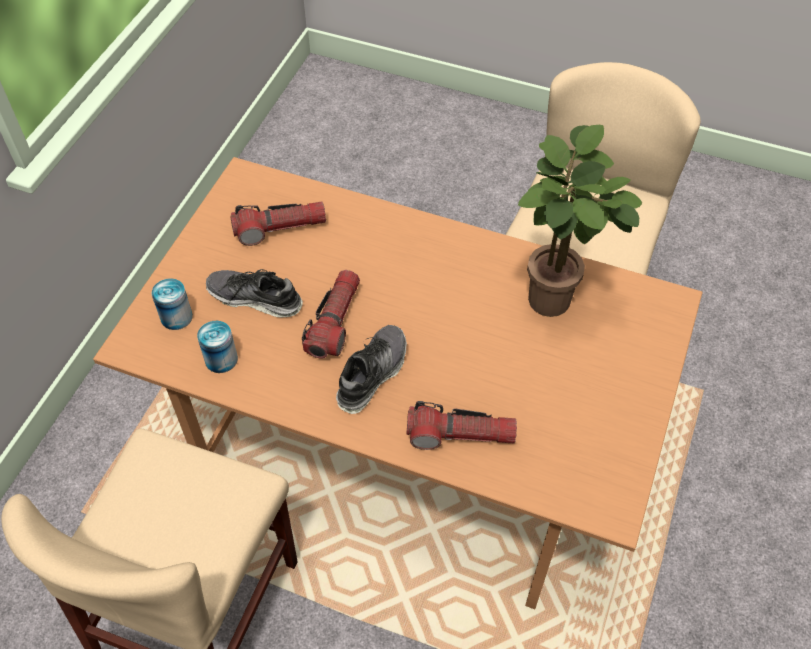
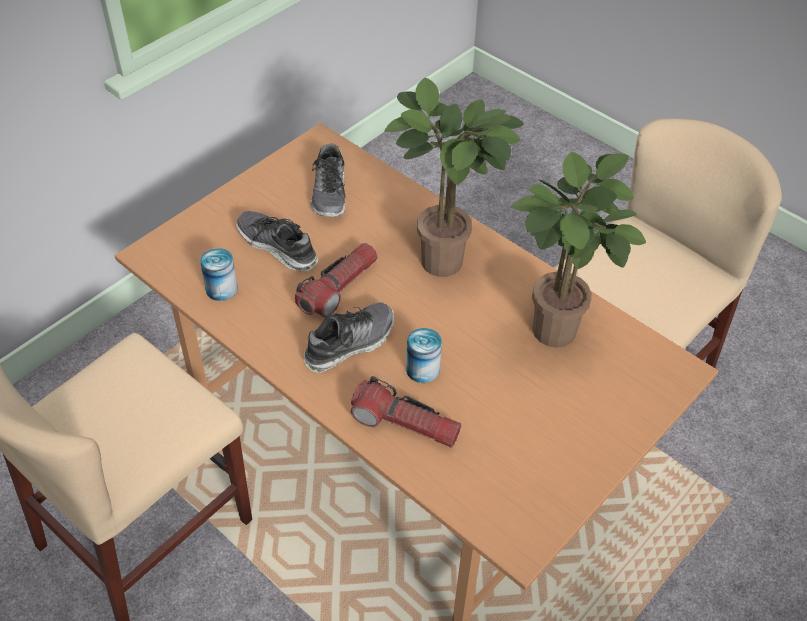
camera: 20 degrees right, 5 degrees down
(176, 317) = (201, 242): can -> can (423, 369)
(280, 228) = (330, 194): flashlight -> shoe
(426, 263) = (450, 262): none -> potted plant

